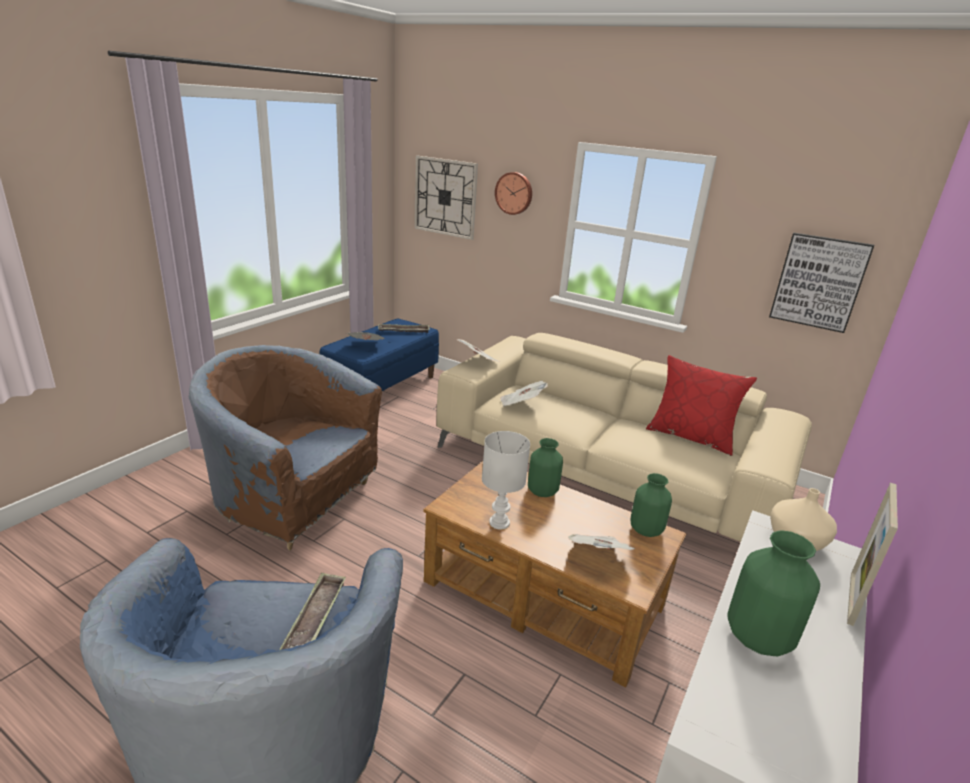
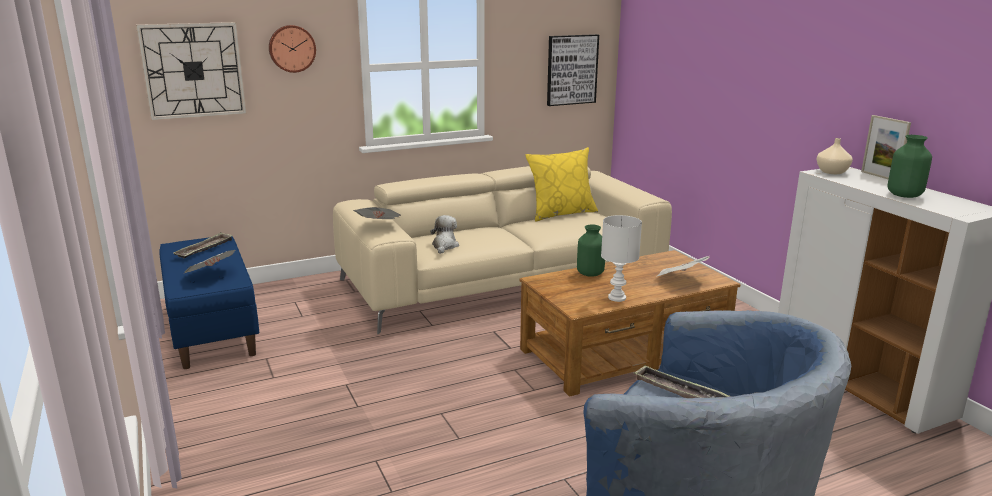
camera: 55 degrees left, 5 degrees down
(293, 500) = (374, 436): brown armchair -> none
(521, 404) = (444, 246): newspaper -> plush toy
(646, 530) = (663, 258): green vase -> none
(691, 436) = (561, 213): red pillow -> yellow pillow

